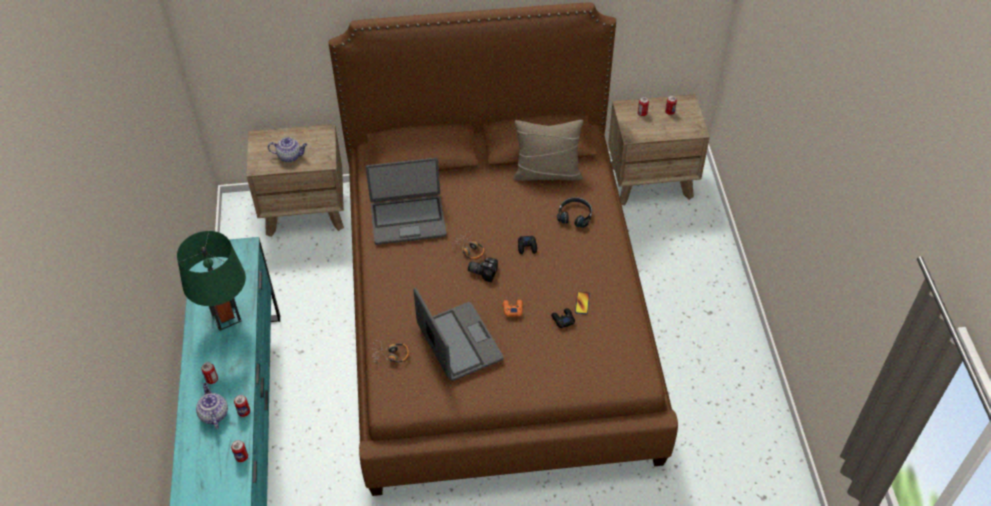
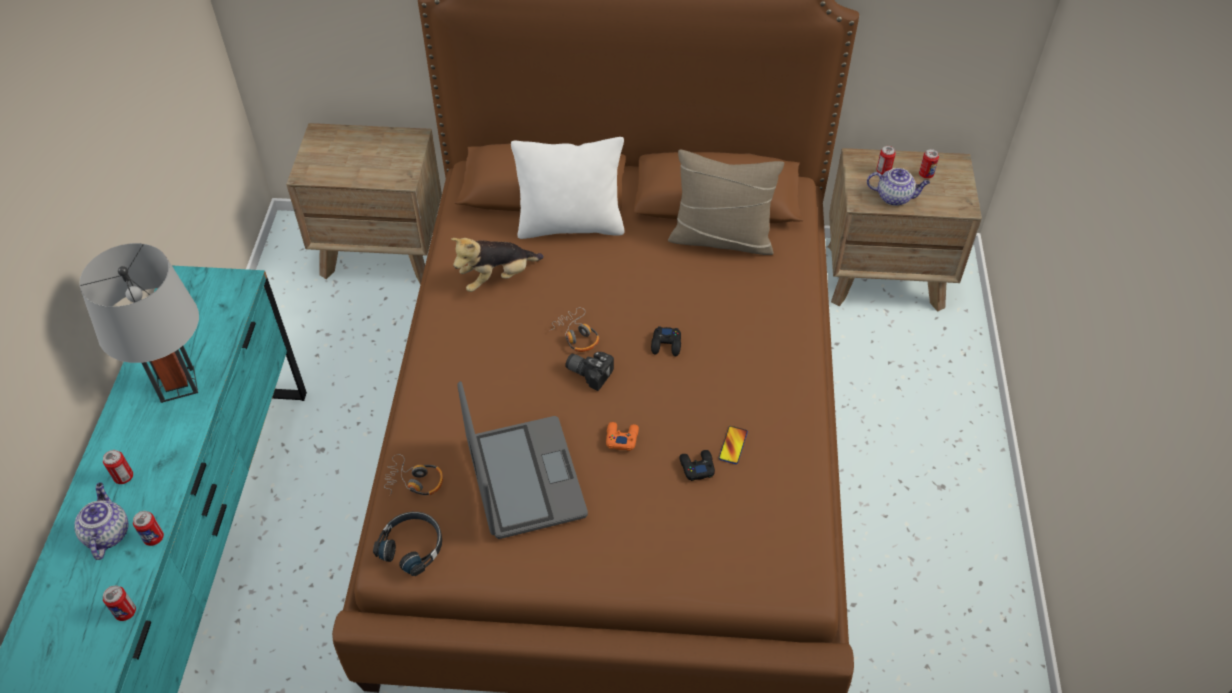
camera: 10 degrees right, 0 degrees up
(226, 317) = (177, 384): green table lamp -> grey table lamp
(290, 156) = (355, 165): teapot -> teapot (895, 197)
(408, 219) = (497, 278): laptop -> plush toy
(447, 178) = (570, 225): none -> white pillow
(575, 215) = (750, 307): black headphones -> black headphones (412, 546)

